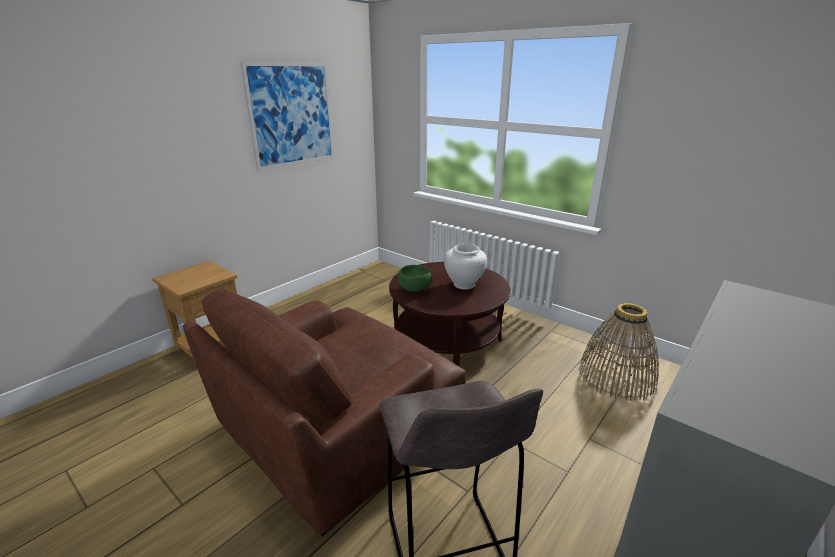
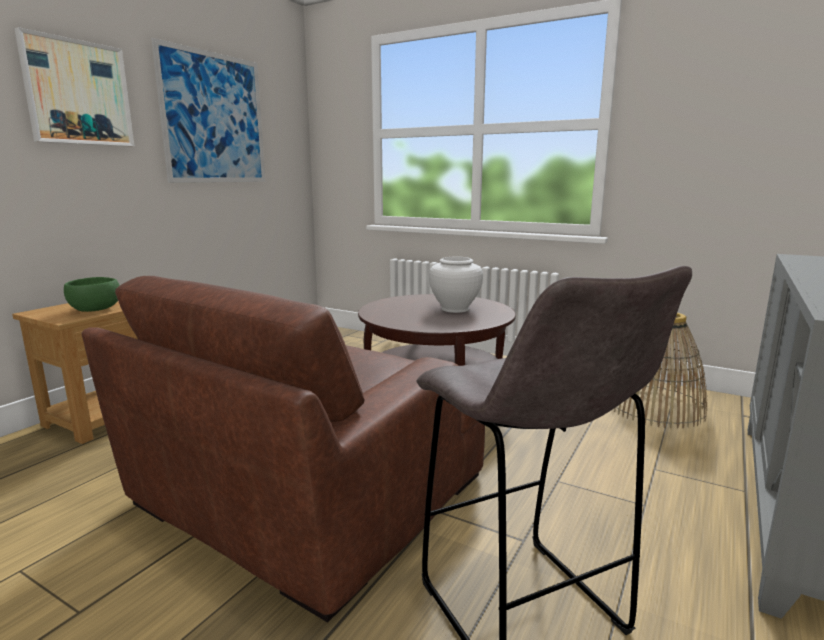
camera: 10 degrees left, 10 degrees down
(187, 116) = (78, 93): none -> picture
(415, 289) = (394, 315): green bowl -> green bowl (96, 309)

